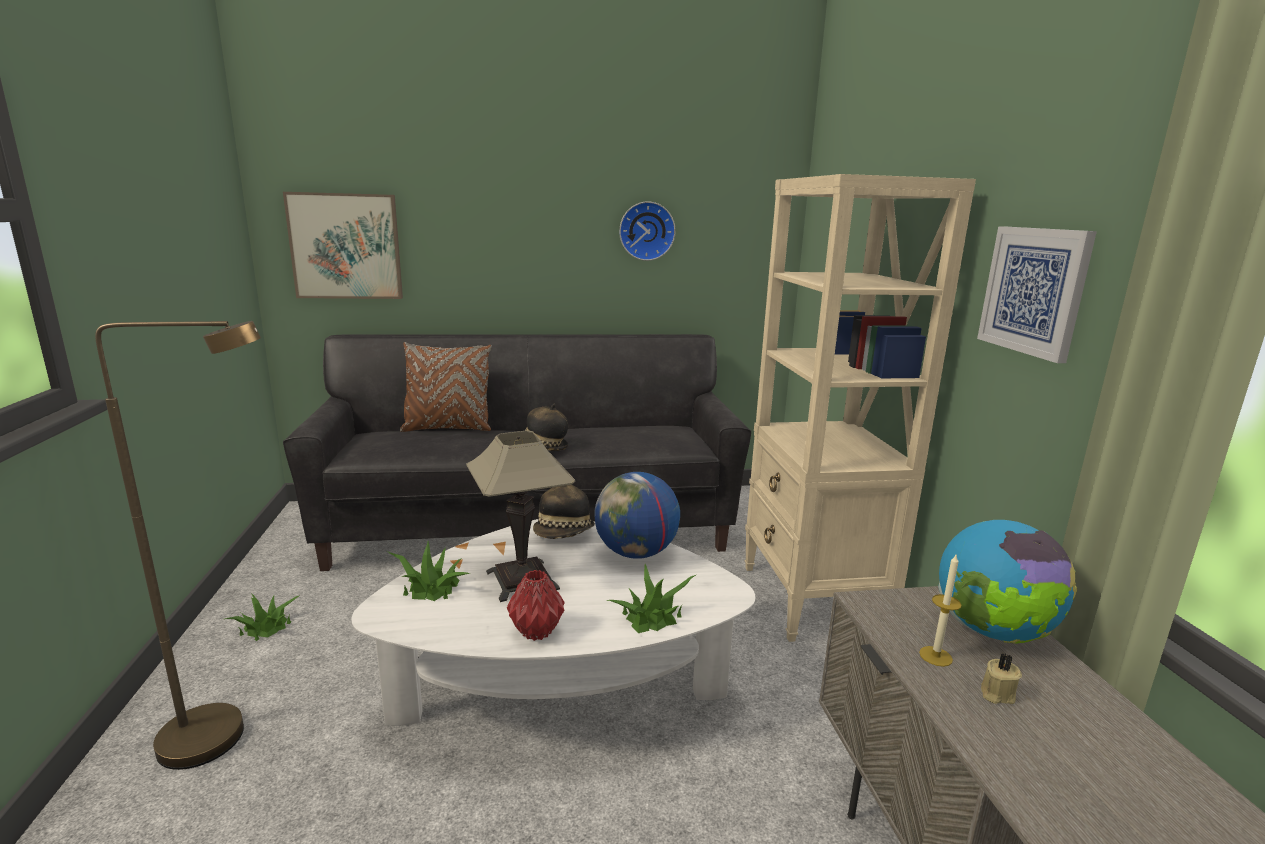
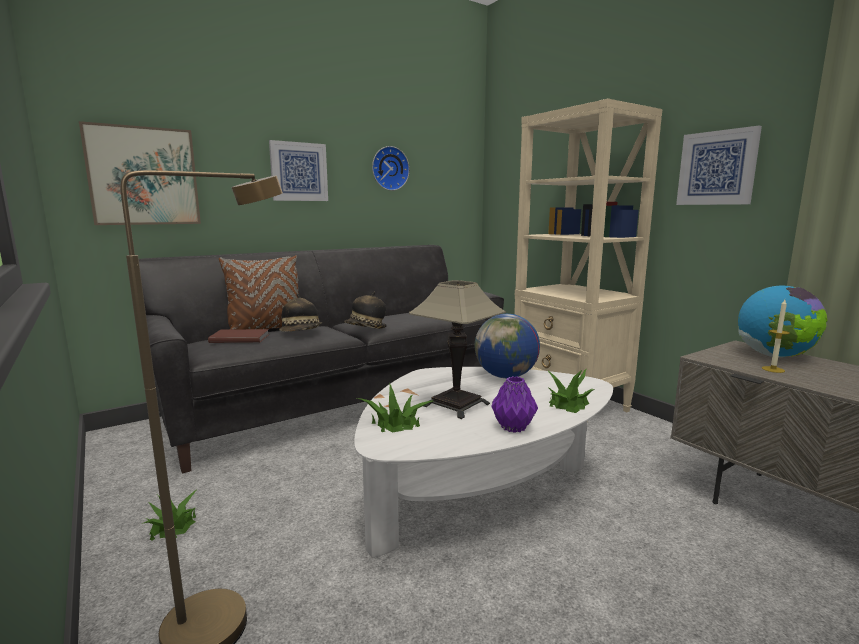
camera: 25 degrees left, 5 degrees down
(399, 438) = (239, 338): none -> brown book
(521, 238) = (299, 172): none -> picture
(537, 632) = (514, 428): red vase -> purple vase
(564, 534) = (443, 376): hat -> hat (301, 333)
(996, 694) = (822, 376): beige candle -> none

